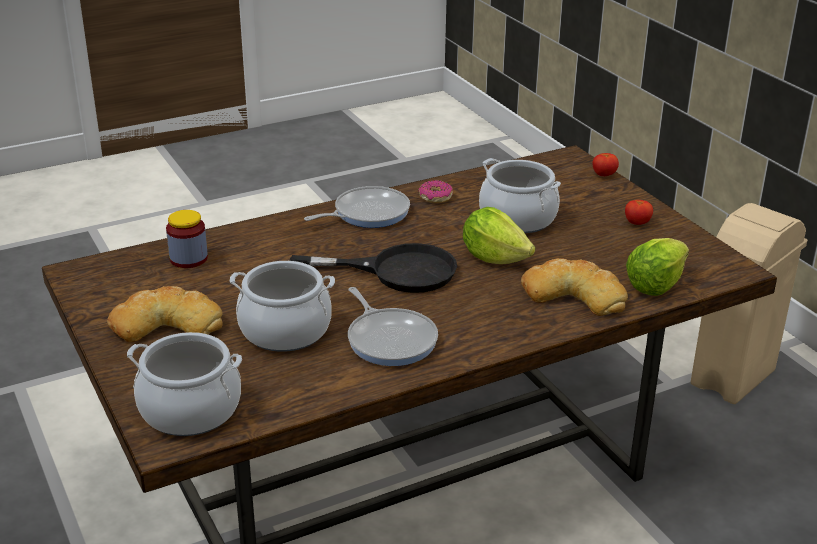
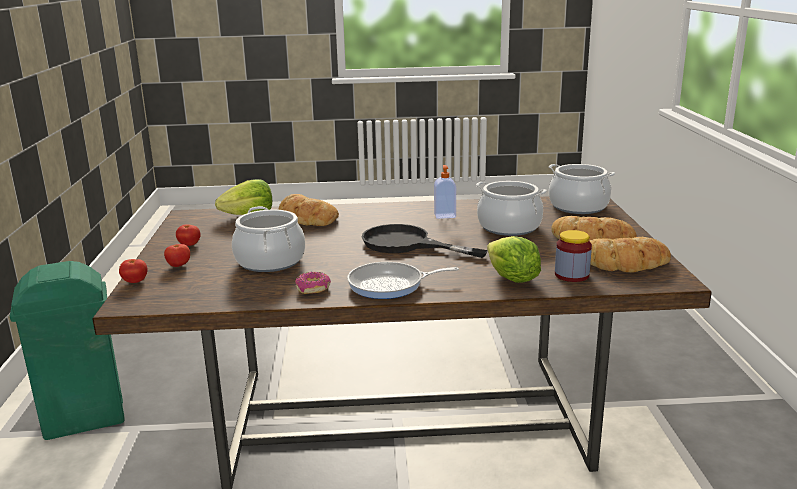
camera: 155 degrees left, 10 degrees down
(128, 288) = (625, 263): none -> bread
(390, 339) = (444, 215): frying pan -> soap dispenser
(494, 257) = (326, 241): lettuce -> lettuce (512, 279)
(598, 197) = (179, 265): none -> tomato
(731, 377) = (86, 420): beige trash can -> green trash can

